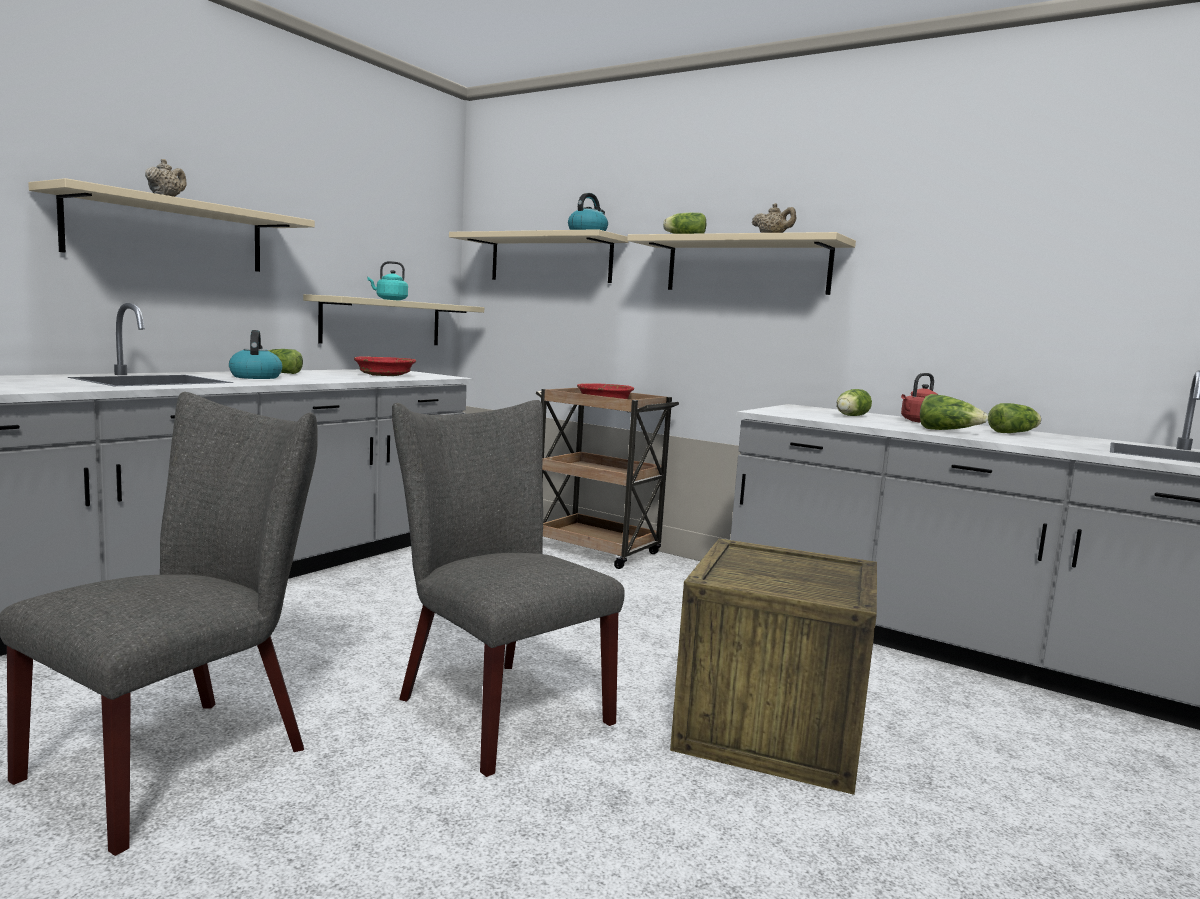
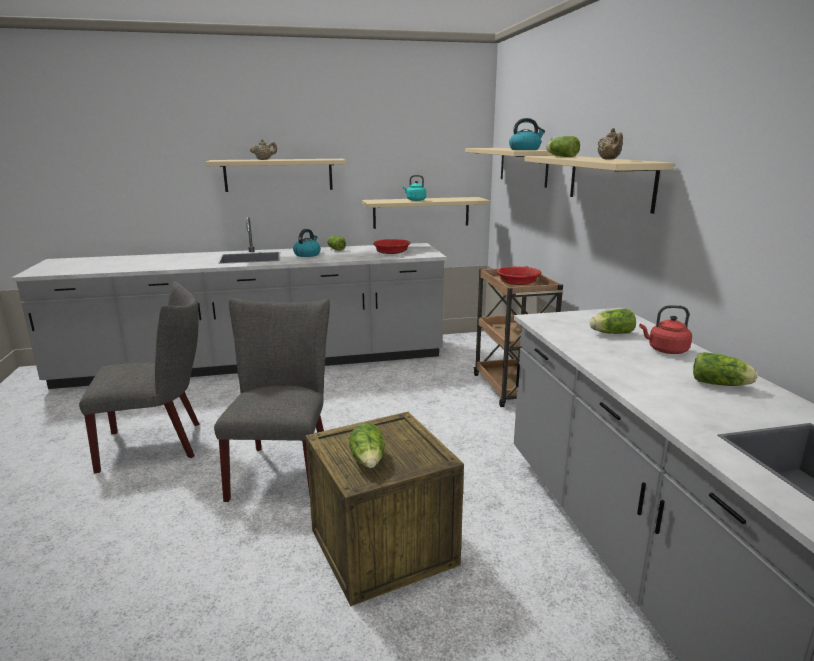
camera: 45 degrees right, 10 degrees up
(947, 431) = (634, 369): lettuce -> lettuce (368, 461)

